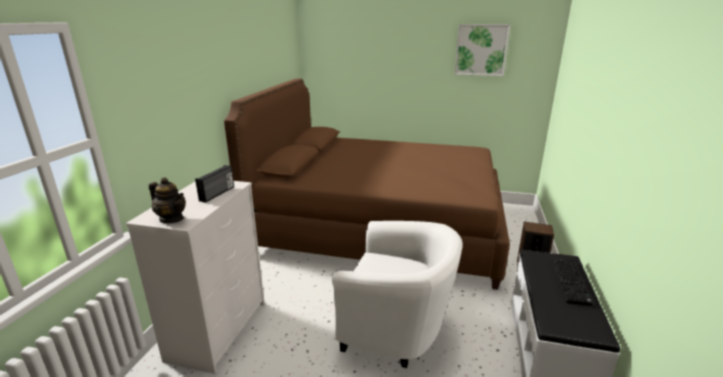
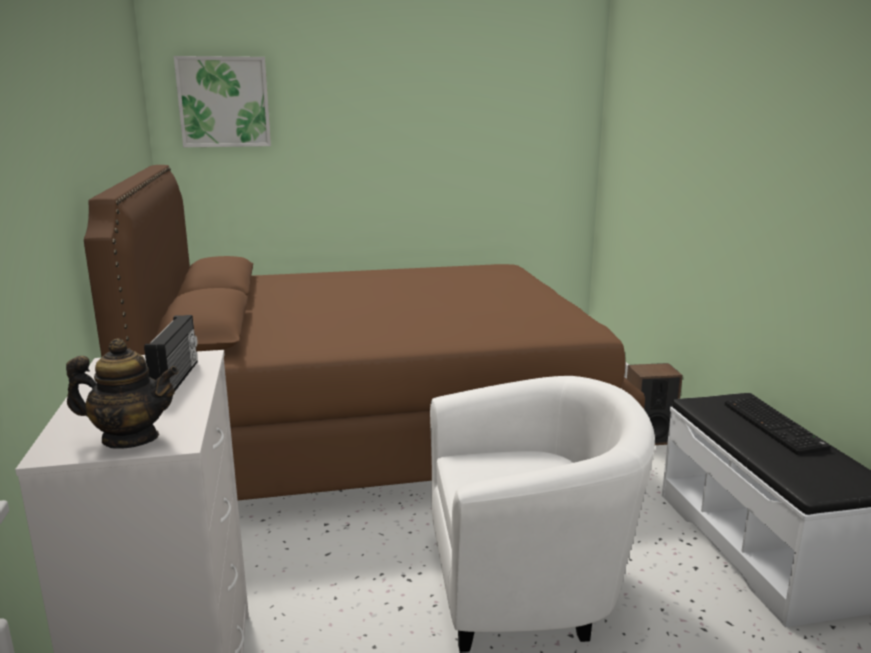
camera: 25 degrees left, 5 degrees down
(481, 50) = (486, 103): picture -> picture (224, 102)

